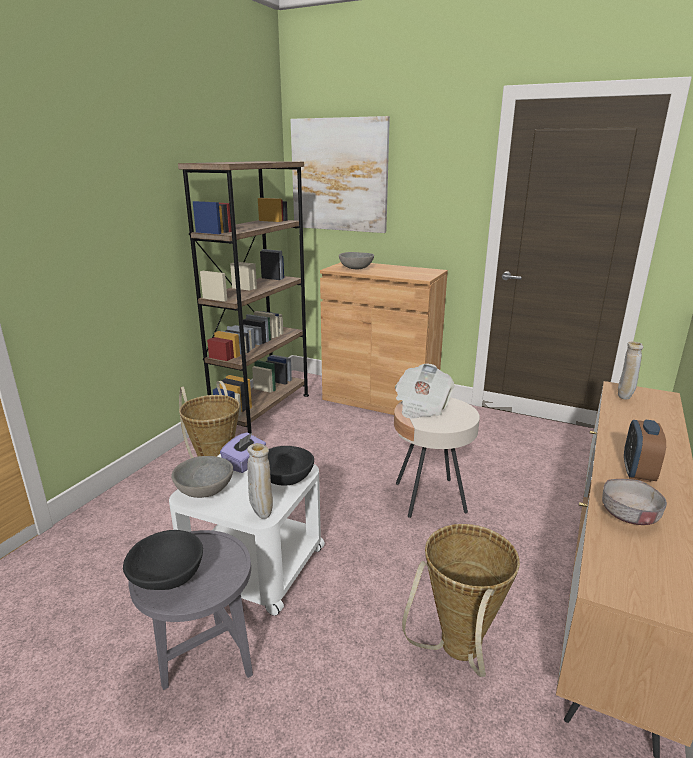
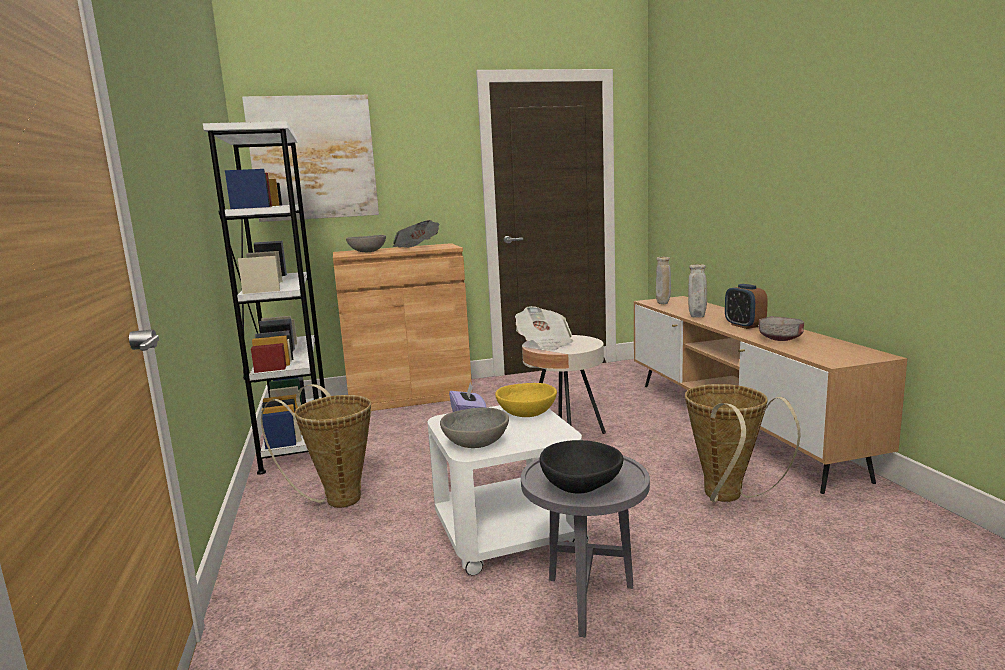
camera: 40 degrees left, 10 degrees down
(261, 514) = (559, 435): beige vase -> beige vase (697, 317)
(262, 410) = (297, 441): brown bookcase -> white bookcase
(287, 478) = (527, 414): black bowl -> yellow bowl
(396, 273) = (416, 248): none -> newspaper

